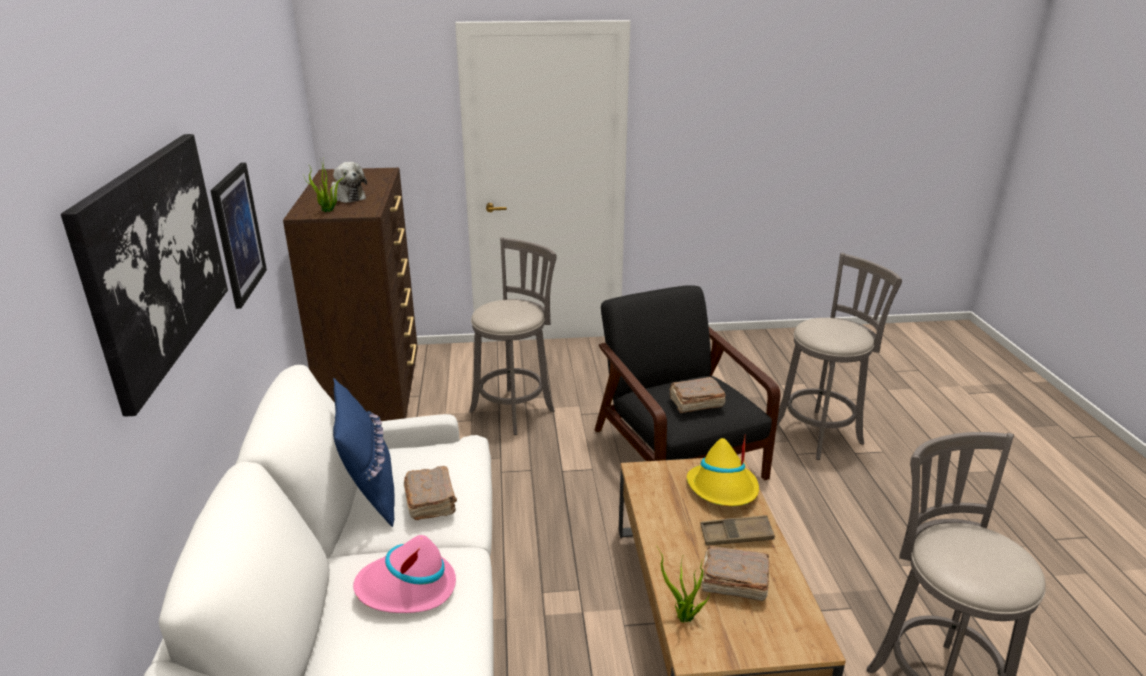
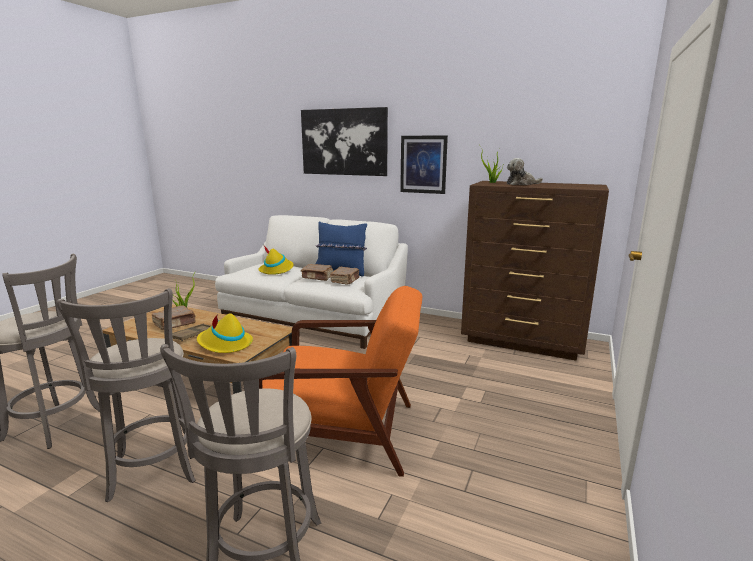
camera: 120 degrees right, 10 degrees down
(407, 588) = (276, 270): pink hat -> yellow hat
(515, 409) = (469, 382): grey stool -> grey stool (154, 472)
(676, 452) = (343, 432): black armchair -> orange armchair
(695, 403) = (306, 356): brown book -> brown book (345, 281)

